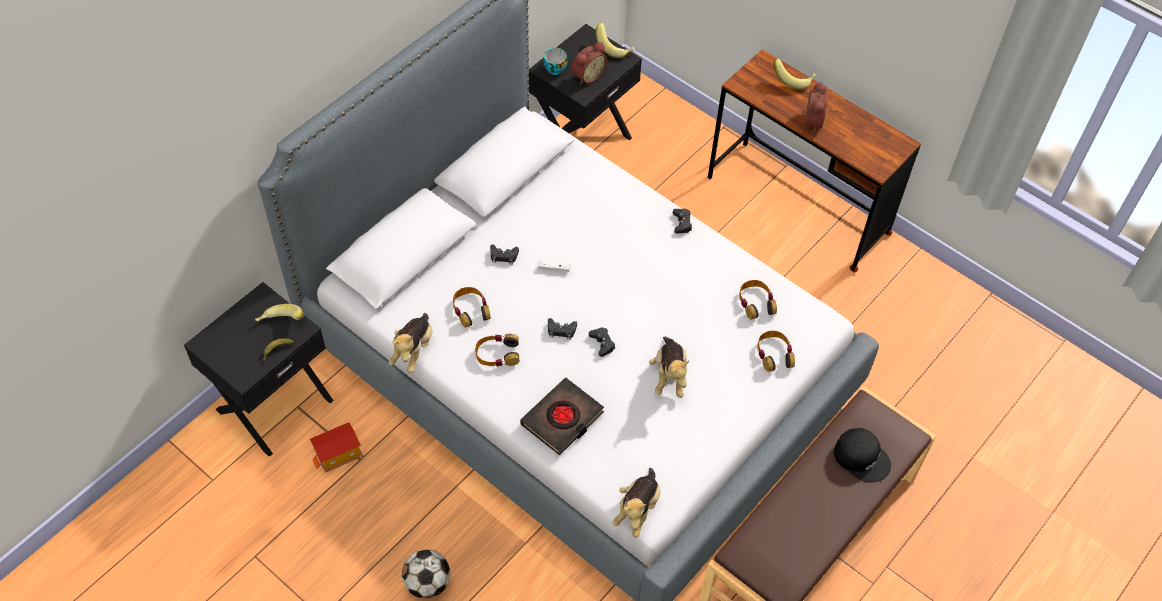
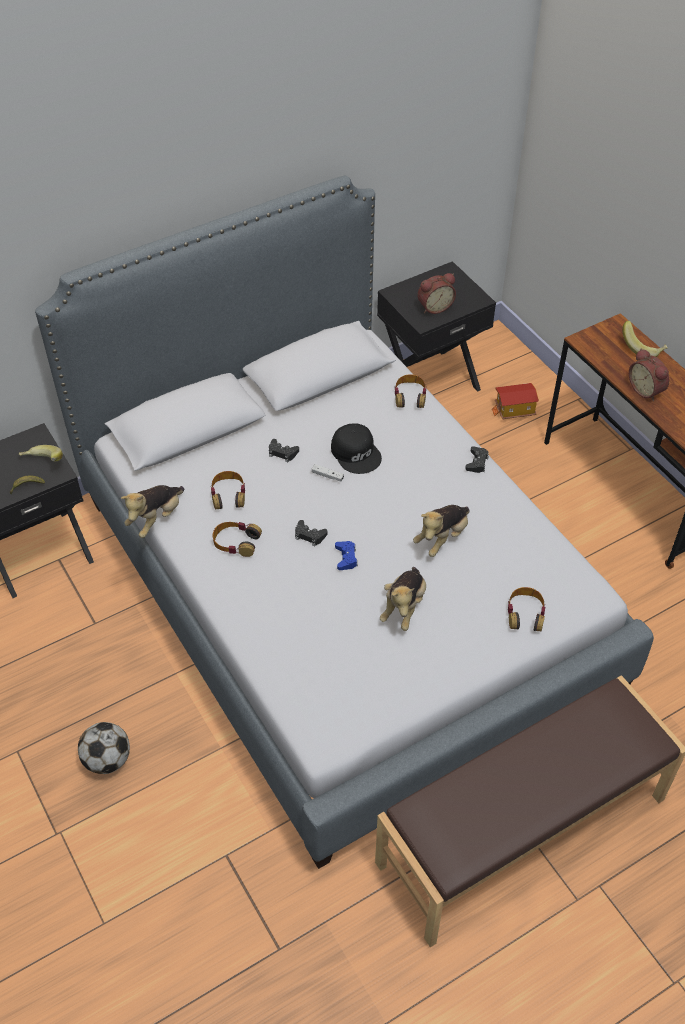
camera: 20 degrees right, 5 degrees down
(338, 455) = (76, 614): toy house -> toy house (514, 411)
(554, 68) = (404, 294): cup -> none
(562, 419) = (273, 621): black book -> none
(602, 343) = (346, 558): black game controller -> blue game controller
(614, 48) = (472, 287): banana -> none
(637, 509) = (314, 733): plush toy -> plush toy (442, 538)
(756, 302) = (525, 557): headphones -> headphones (410, 396)
(810, 121) = (646, 390): alarm clock -> alarm clock turned 120 degrees clockwise
(862, 457) = (590, 749): black cap -> black cap (356, 453)

